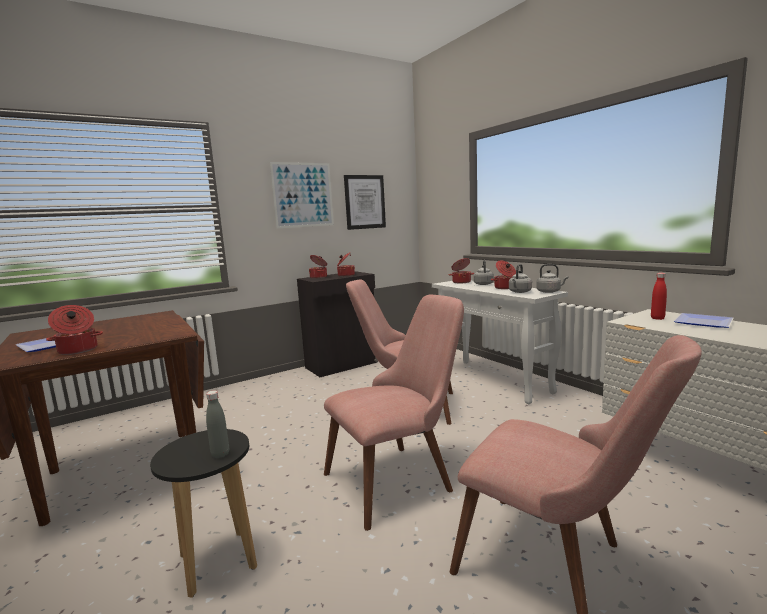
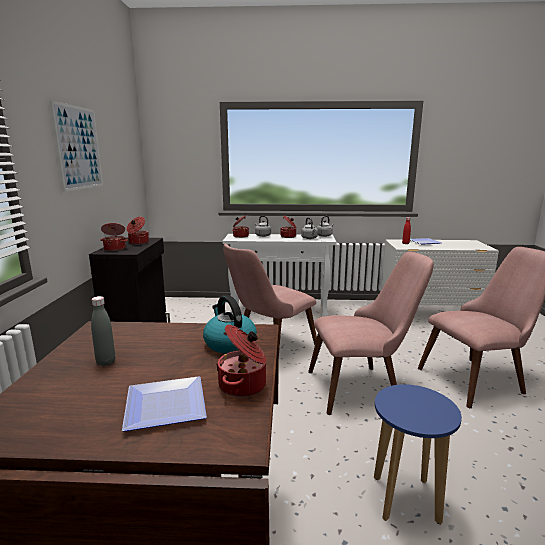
camera: 55 degrees left, 5 degrees up
(148, 334) = (229, 343): none -> kettle
(218, 562) = (405, 499): black stool -> blue stool
(220, 454) = (431, 399): grey bottle -> grey bottle (106, 362)
(365, 202) = (118, 158): picture -> none
(400, 476) = (364, 387): pink chair -> pink chair turned 75 degrees clockwise

